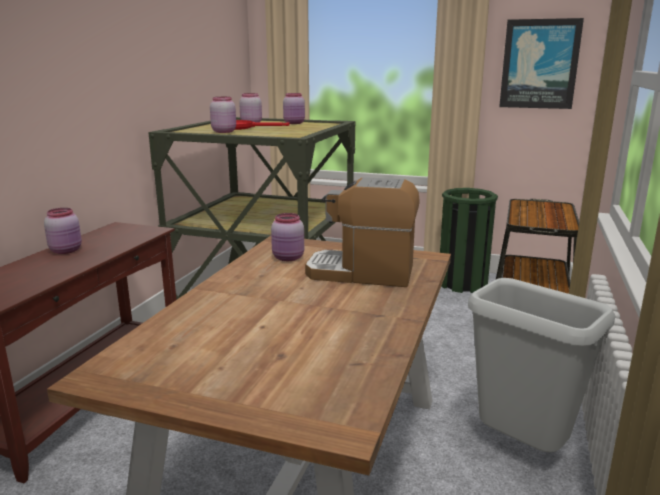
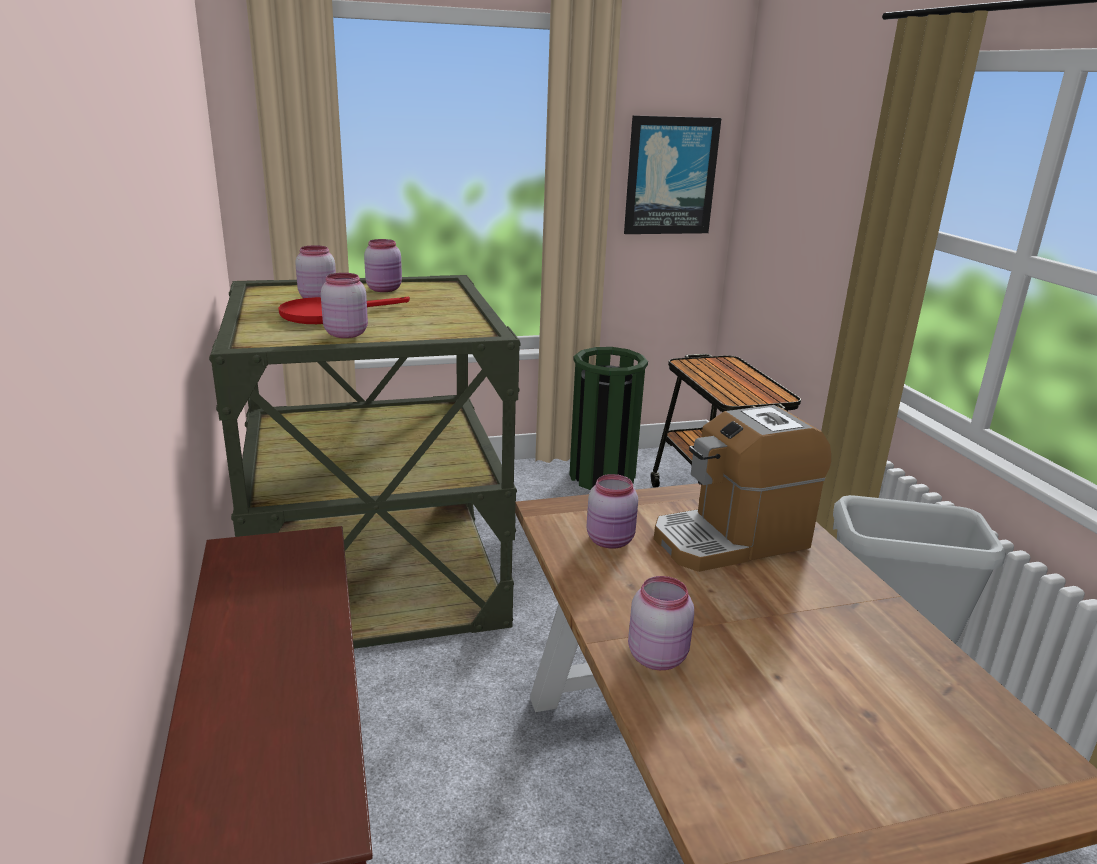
camera: 35 degrees left, 5 degrees up
(67, 250) = (239, 636): pink jar -> pink jar (658, 656)

